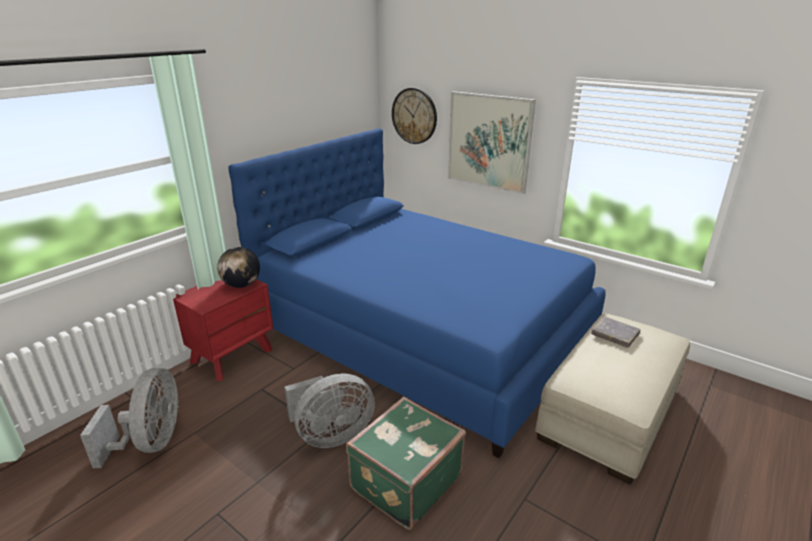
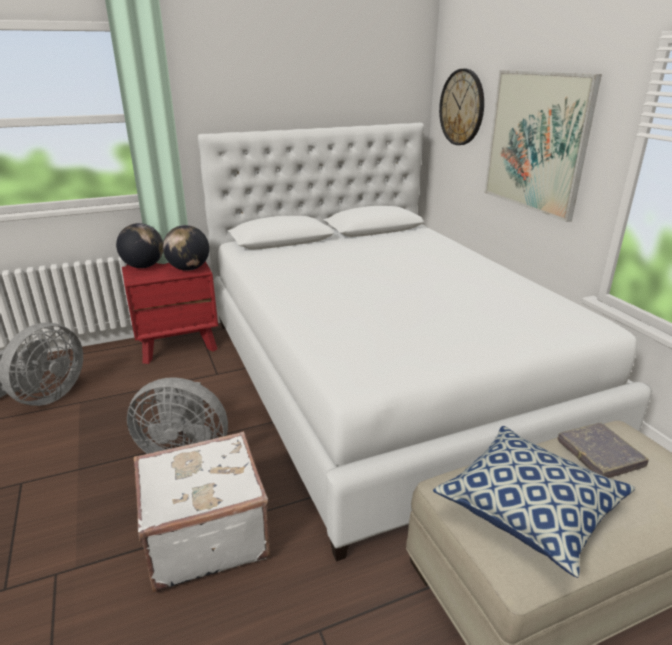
camera: 30 degrees right, 0 degrees up
(195, 293) = (143, 266): none -> globe
(404, 481) = (204, 534): green suitcase -> white suitcase
(421, 332) = (383, 379): blue bed -> white bed
(611, 375) = (529, 509): none -> pillow

